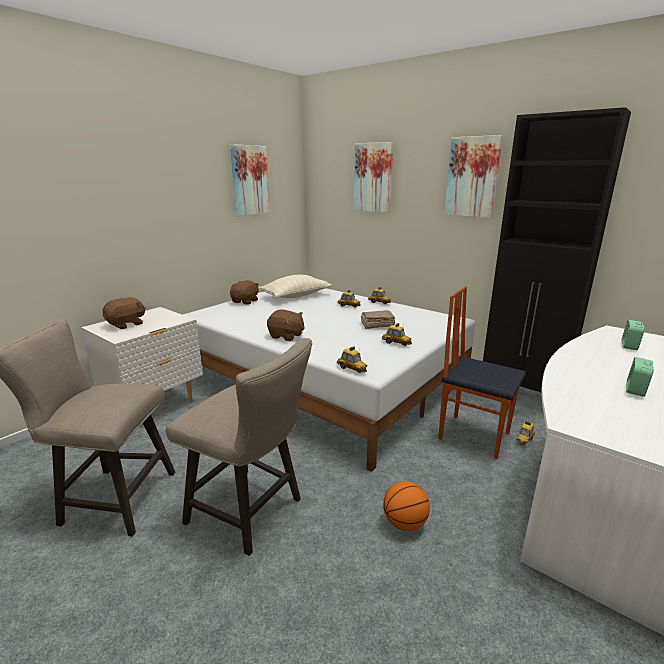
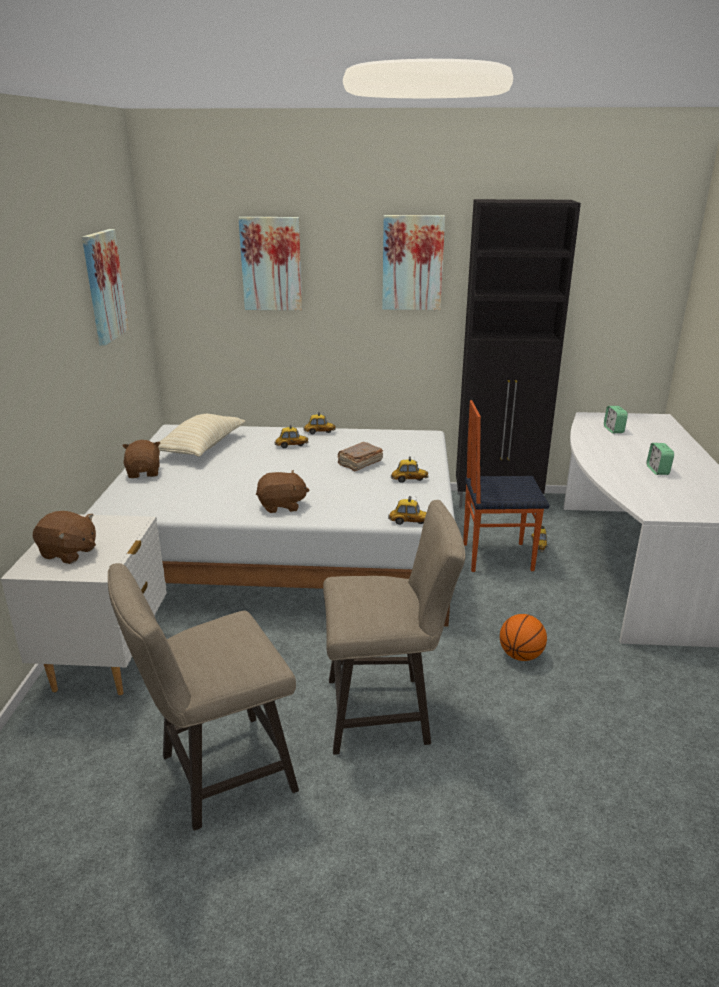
camera: 35 degrees left, 5 degrees up
(126, 324) = (69, 553): brown plush toy -> brown plush toy turned 105 degrees clockwise

